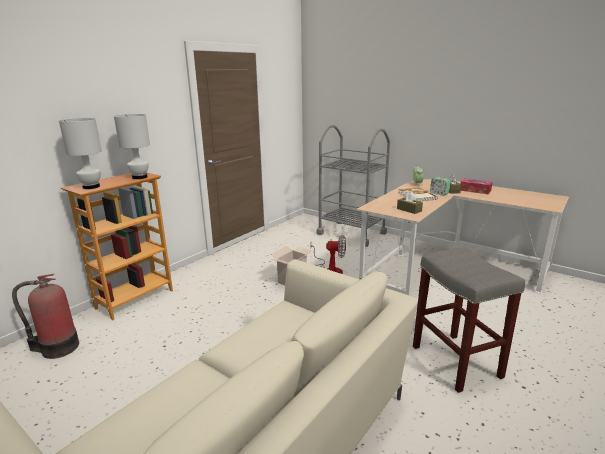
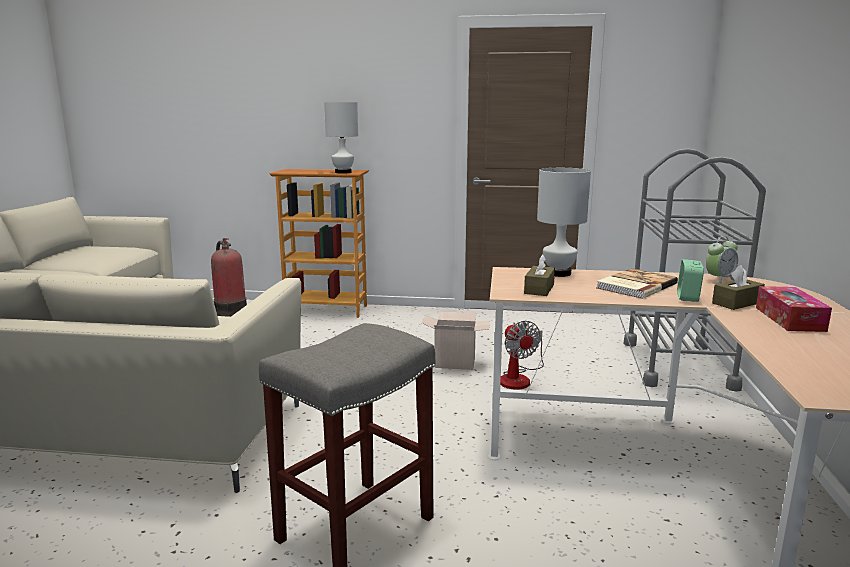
camera: 60 degrees right, 5 degrees down
(91, 187) = (294, 171): white table lamp -> white table lamp (558, 273)

